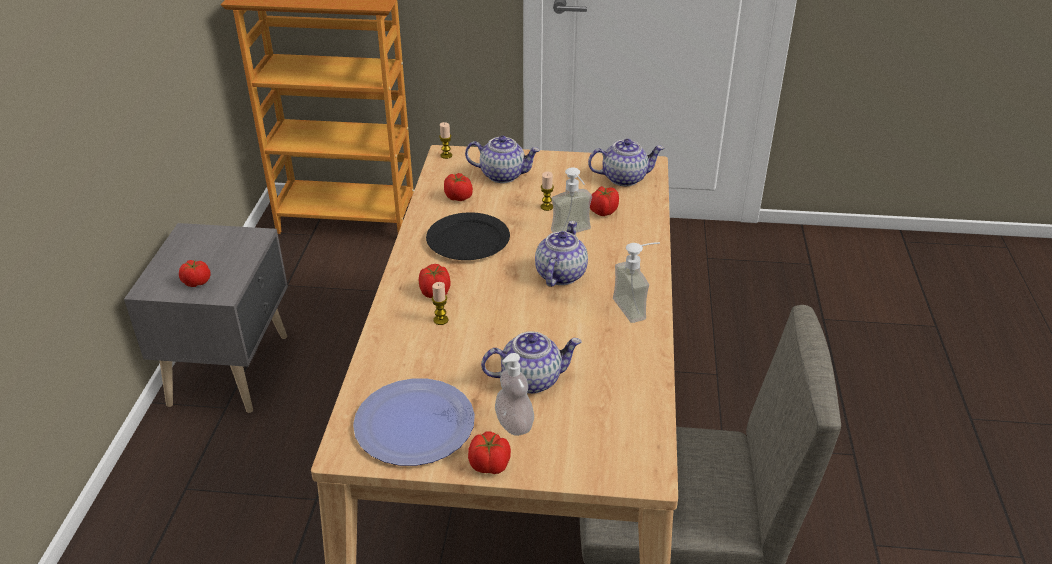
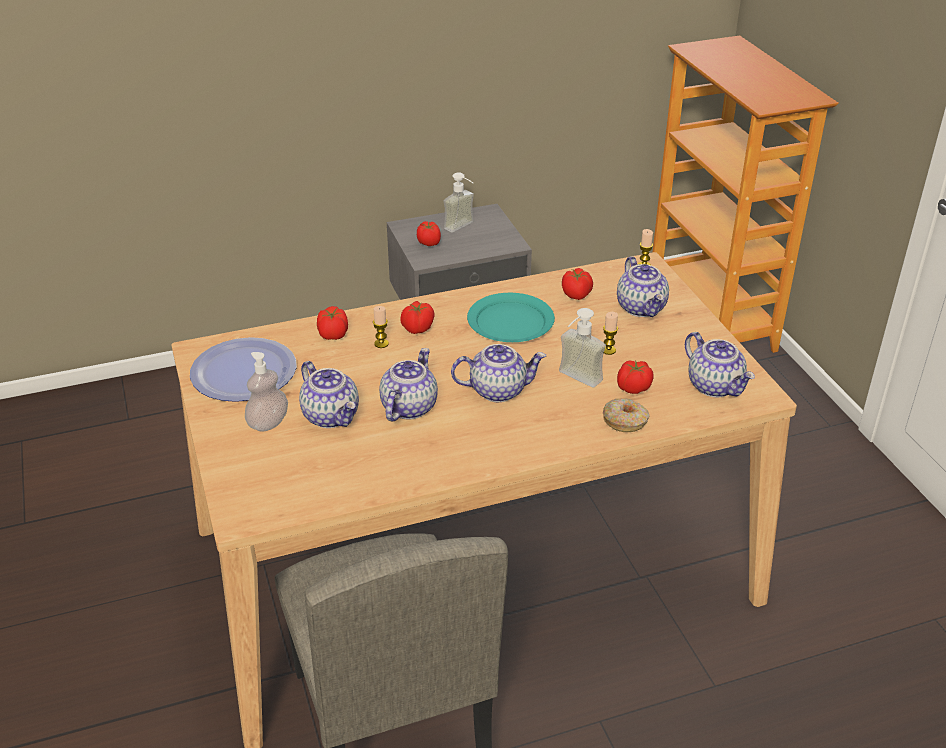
camera: 65 degrees right, 0 degrees up
(468, 241) = (510, 322): black plate -> turquoise plate
(490, 465) = (213, 424): tomato -> tomato (333, 335)
(549, 329) = (408, 407): none -> teapot
(637, 307) = (480, 452): soap dispenser -> soap dispenser (463, 228)
(640, 228) = (625, 421): none -> donut

